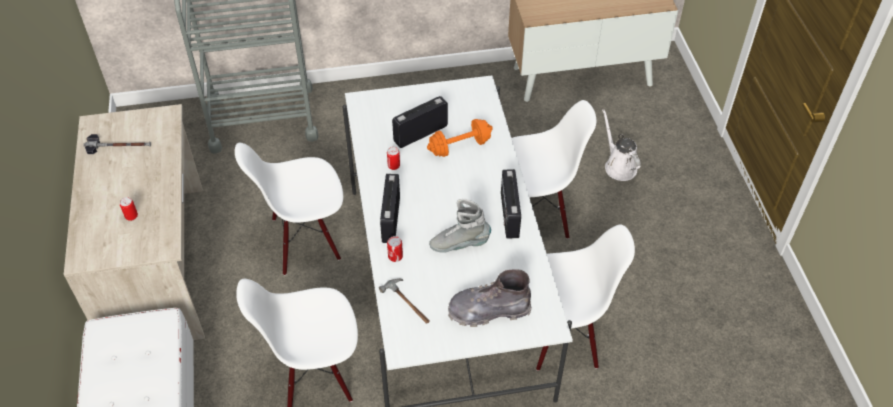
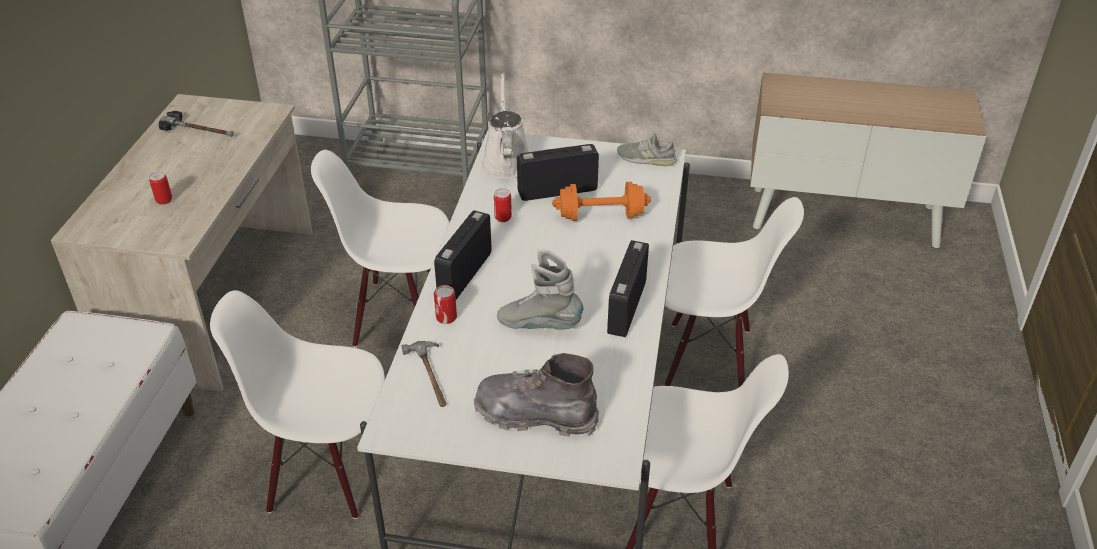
camera: 20 degrees right, 10 degrees down
(469, 90) = (646, 158): none -> grey shoe
(618, 166) = (852, 330): white watering can -> white watering can (506, 161)

